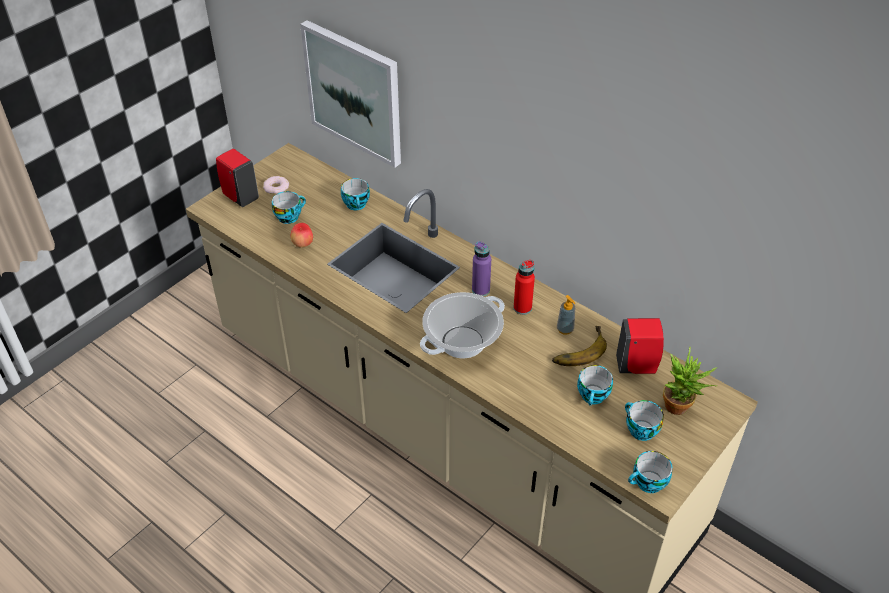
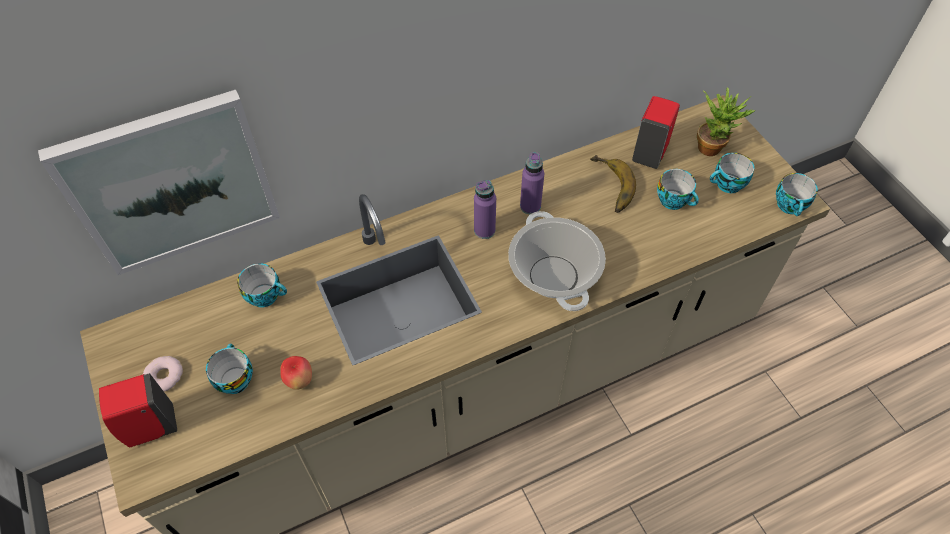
camera: 65 degrees left, 10 degrees up
(522, 308) = (530, 206): red bottle -> purple bottle
(565, 329) = (577, 185): soap dispenser -> none

